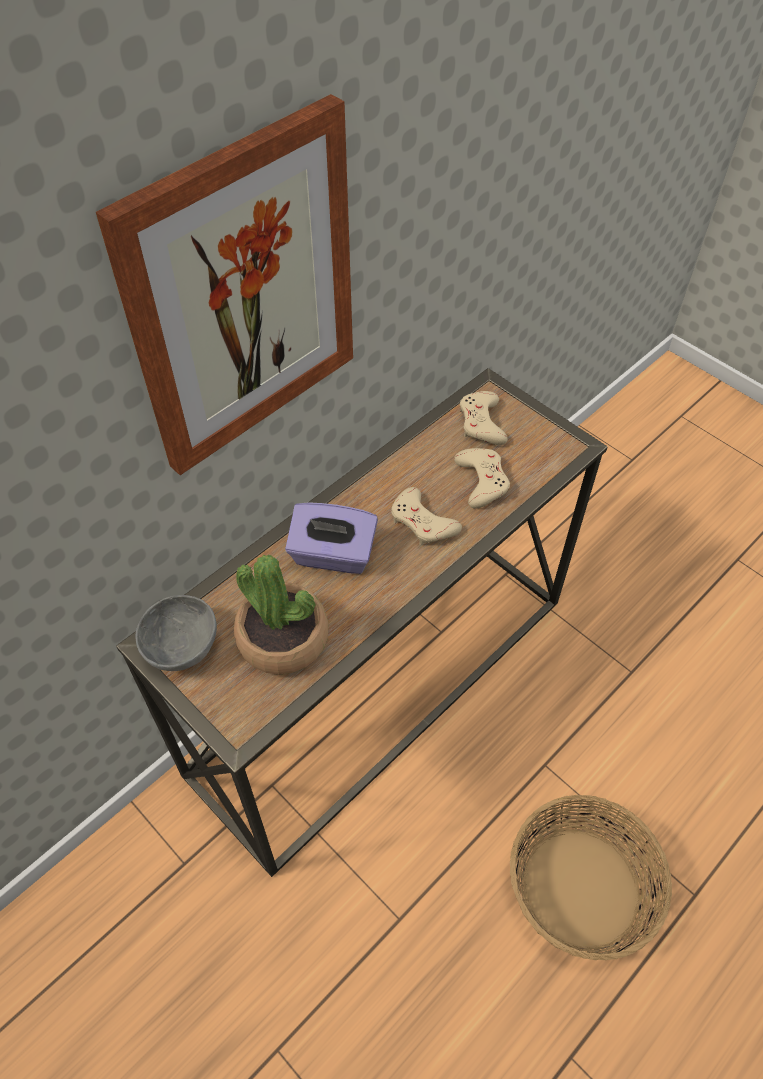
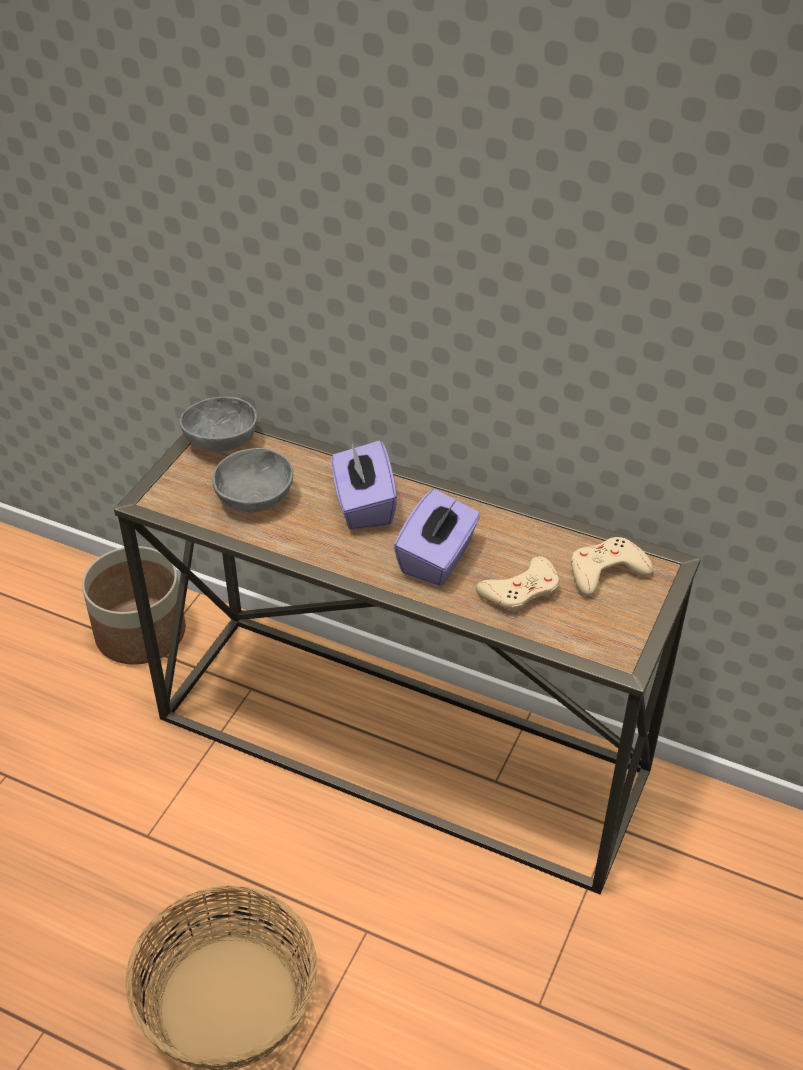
camera: 70 degrees right, 10 degrees down
(154, 870) = (141, 632): none -> planter
(243, 295) = (396, 206): picture -> none
(283, 638) = (256, 499): potted plant -> grey bowl
(422, 522) = (437, 558): beige game controller -> purple tissue box

